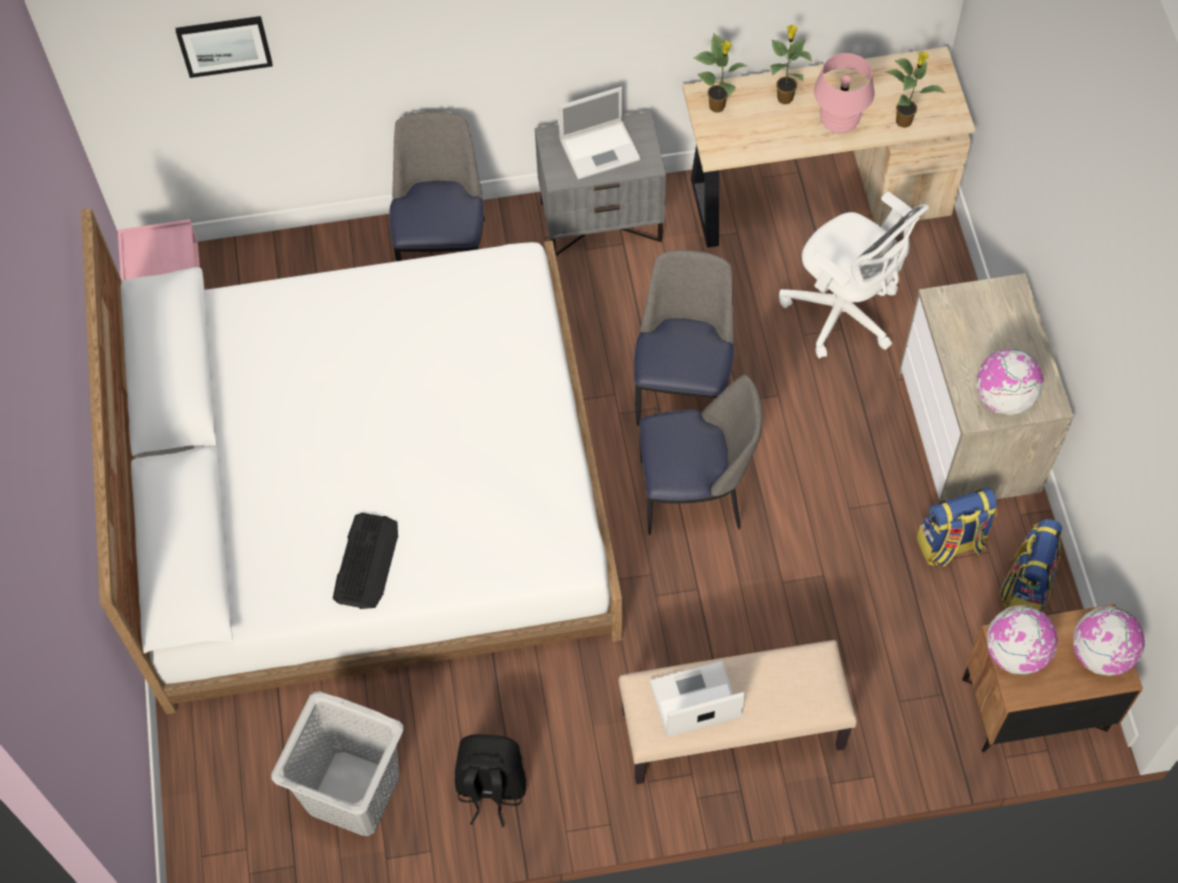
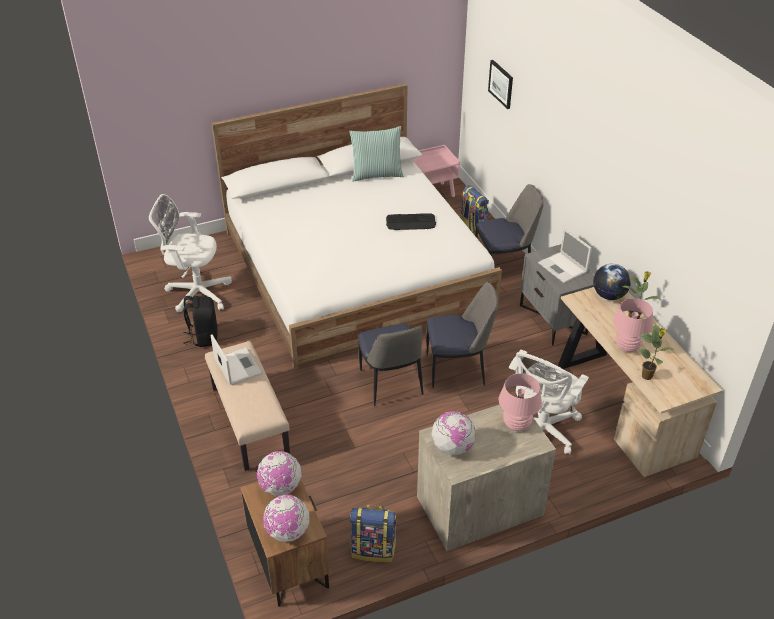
camera: 75 degrees right, 20 degrees down
(220, 364) = (376, 174): none -> pillow
(352, 793) = (196, 293): grey laundry basket -> white office chair
(366, 561) = (283, 232): keyboard -> keyboard (411, 222)
(718, 107) = (609, 295): potted plant -> globe
(950, 545) = (392, 506): backpack -> backpack (472, 228)
(972, 307) = (516, 425): none -> pink table lamp

